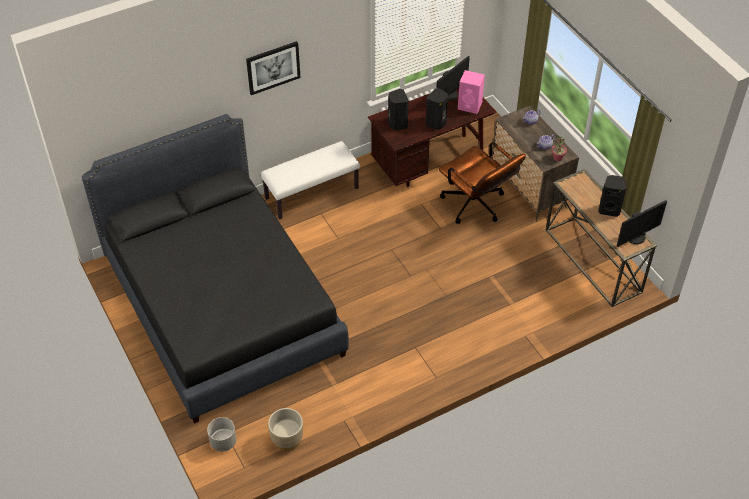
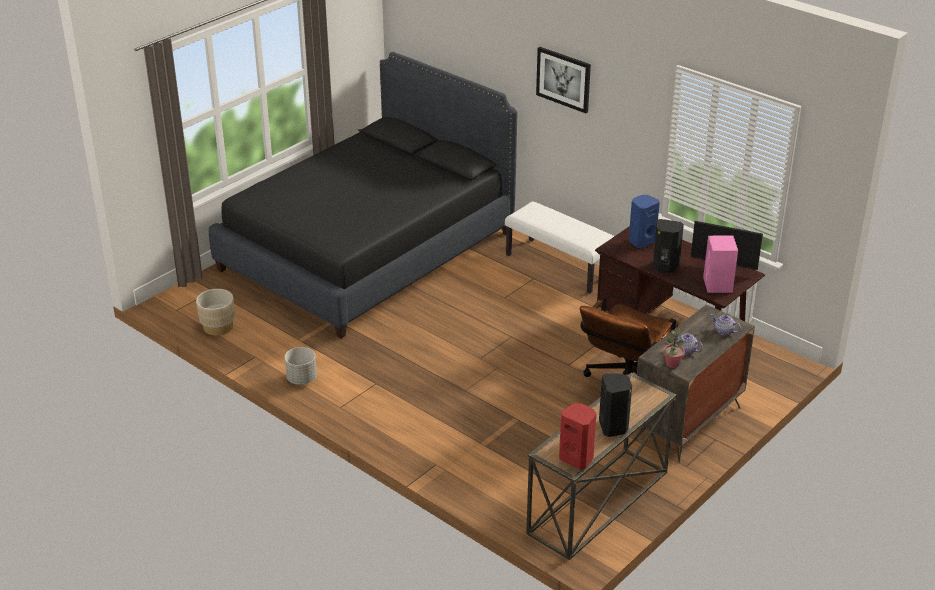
camera: 70 degrees right, 15 degrees down
(223, 442) = (202, 291): grey planter -> grey planter (301, 378)
(397, 124) = (641, 241): black speaker -> blue speaker
(636, 237) = (577, 458): monitor -> red speaker

